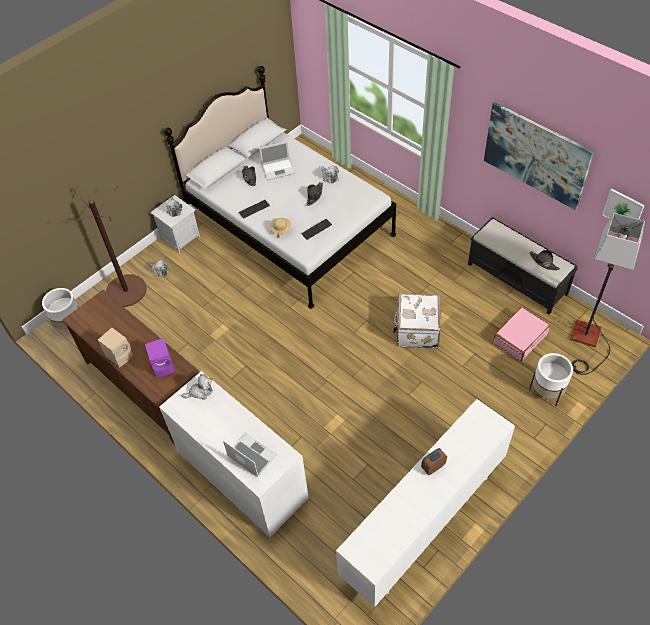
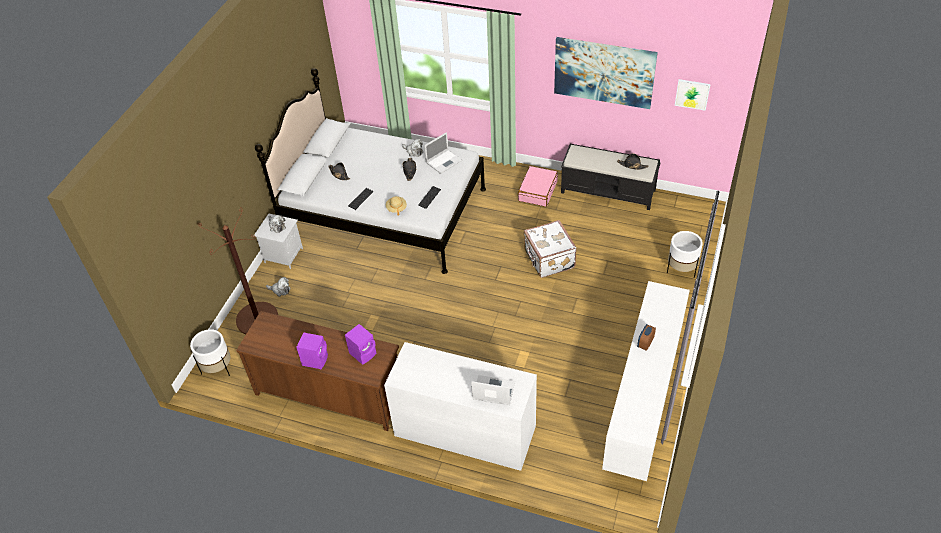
camera: 25 degrees left, 5 degrees down
(120, 355) = (315, 359): beige speaker -> purple speaker
(200, 392) = (414, 359): plush toy -> none
(279, 169) = (362, 159): laptop -> laptop (444, 161)
(519, 338) = (636, 236): pink suitcase -> pink suitcase (537, 191)
(586, 342) = (690, 221): floor lamp -> none

